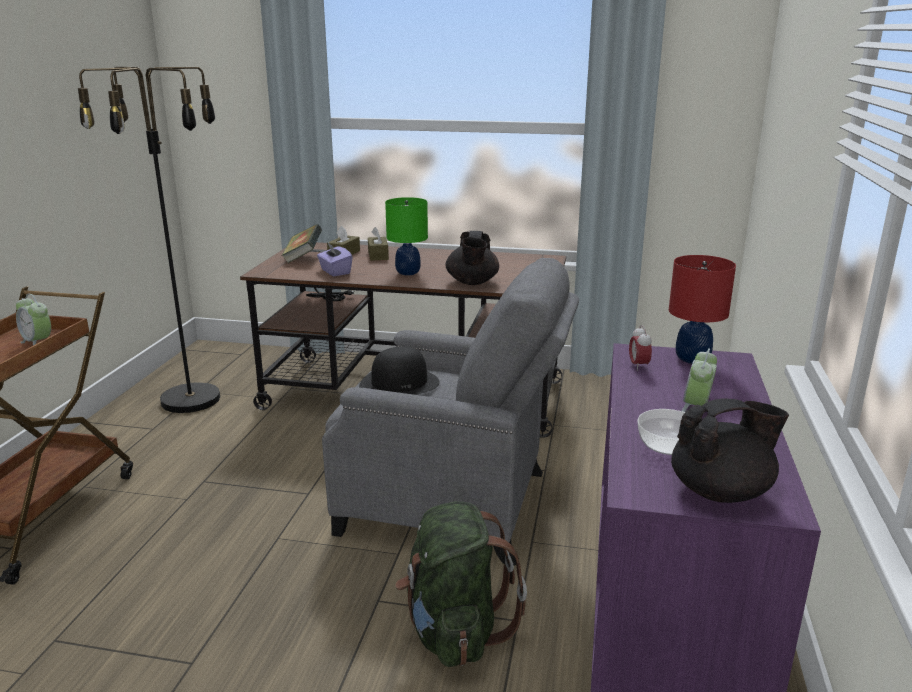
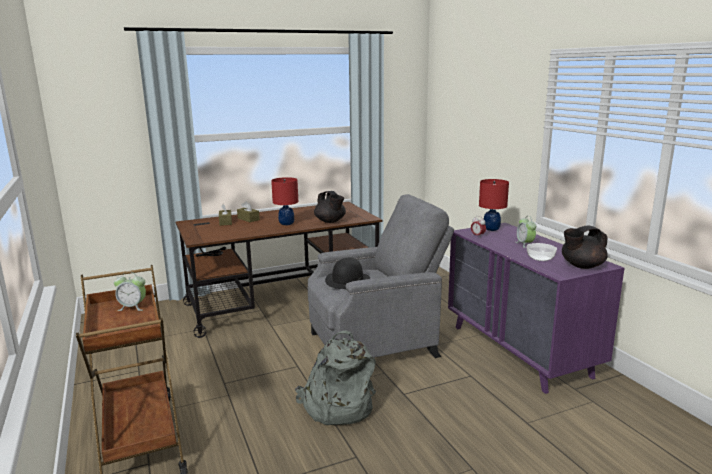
camera: 35 degrees left, 5 degrees down
(189, 400) = (139, 348): floor lamp -> none
(272, 574) = (336, 406): none -> grey backpack
(303, 258) = (204, 228): book -> none
(335, 272) = (242, 231): purple tissue box -> none
(408, 273) = (287, 224): green table lamp -> red table lamp
(454, 631) = (452, 390): green backpack -> none
(721, 491) = (581, 266): black teapot -> black teapot turned 150 degrees counterclockwise

